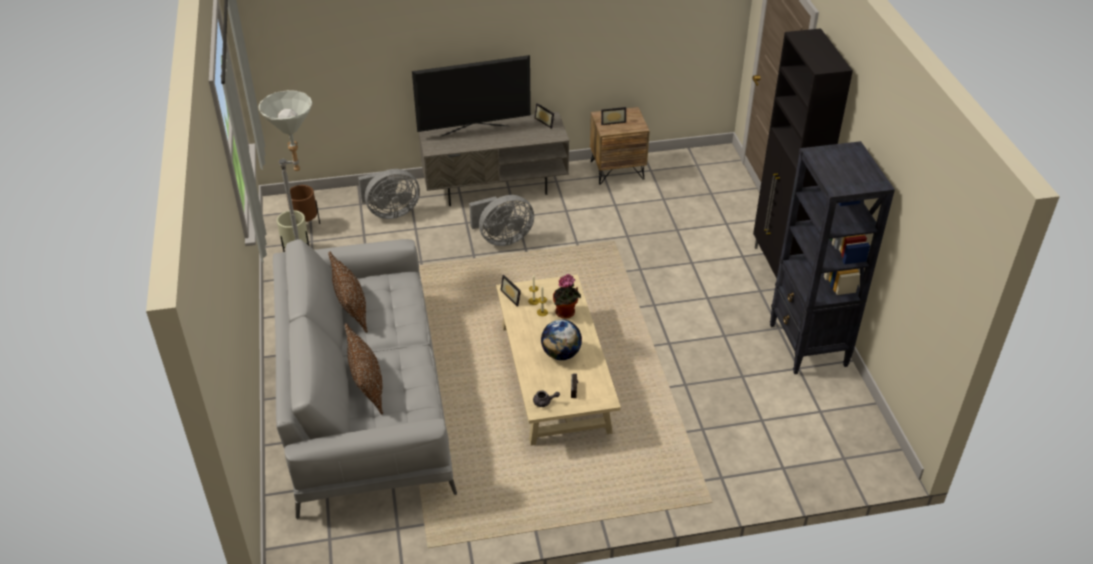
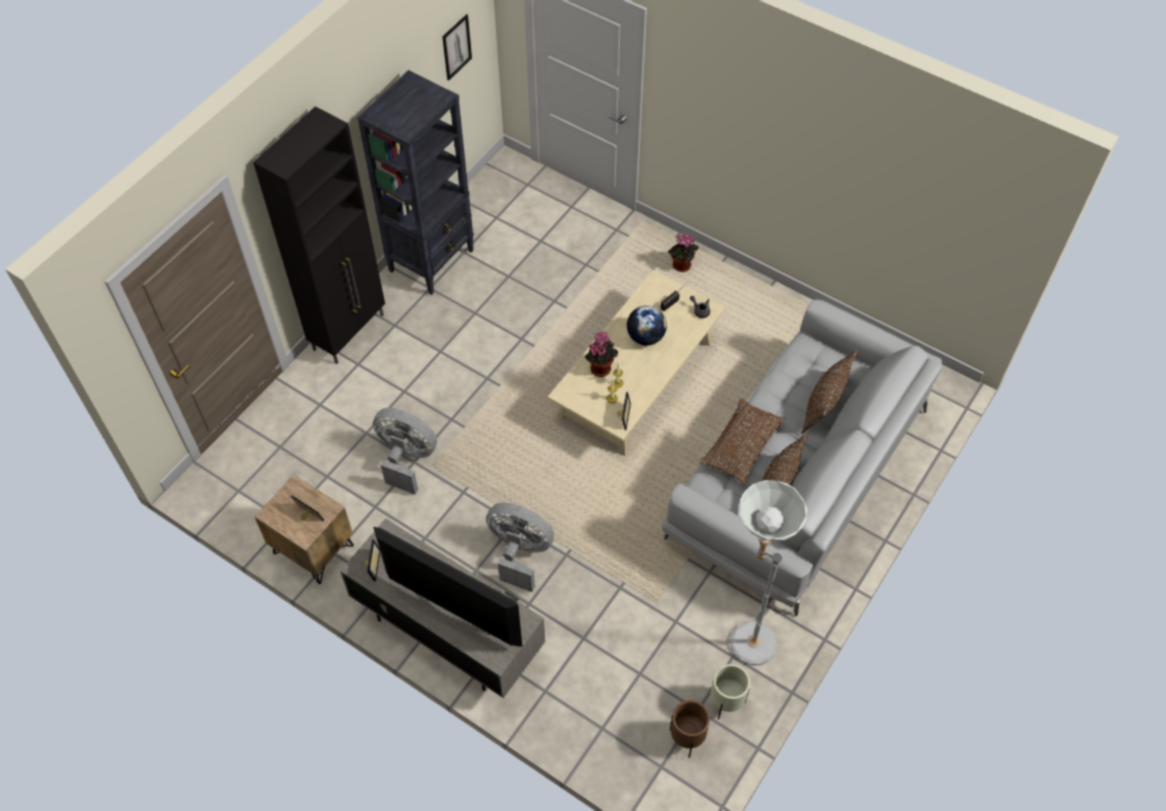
camera: 135 degrees left, 15 degrees up
(390, 212) = (584, 685): grey fan -> grey fan (406, 458)
(403, 316) = (741, 446): none -> brown pillow
(628, 487) = (681, 267): none -> potted plant
(933, 276) = (456, 47): none -> picture

